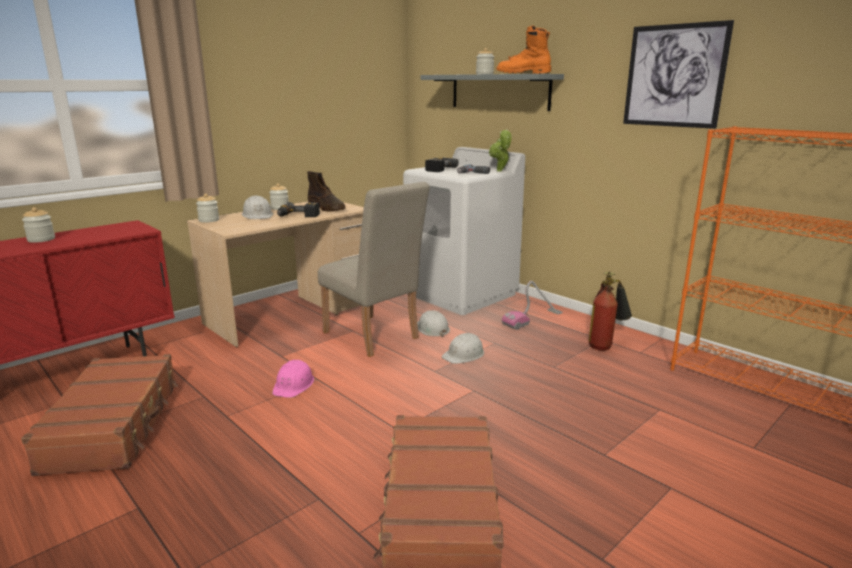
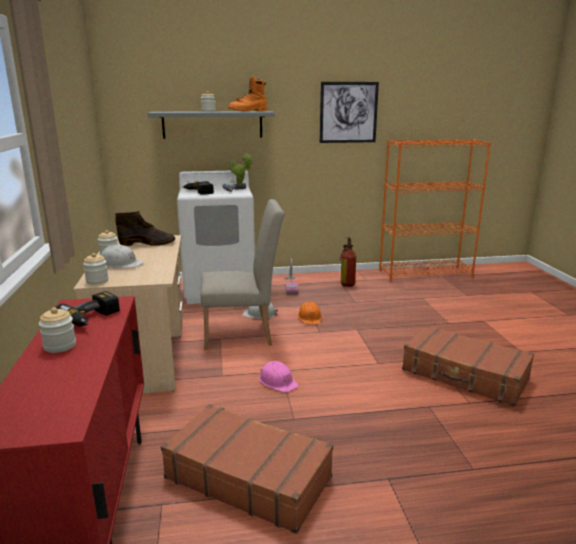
camera: 55 degrees left, 0 degrees up
(298, 216) = (156, 255): power drill -> power drill (93, 318)
(464, 355) = (310, 317): white hard hat -> orange hard hat

